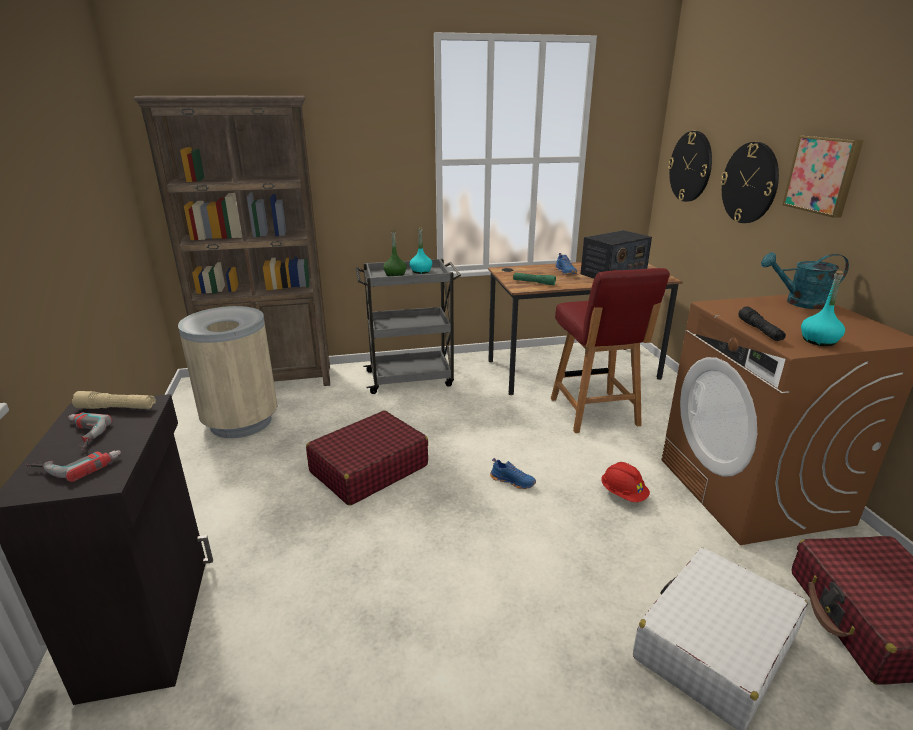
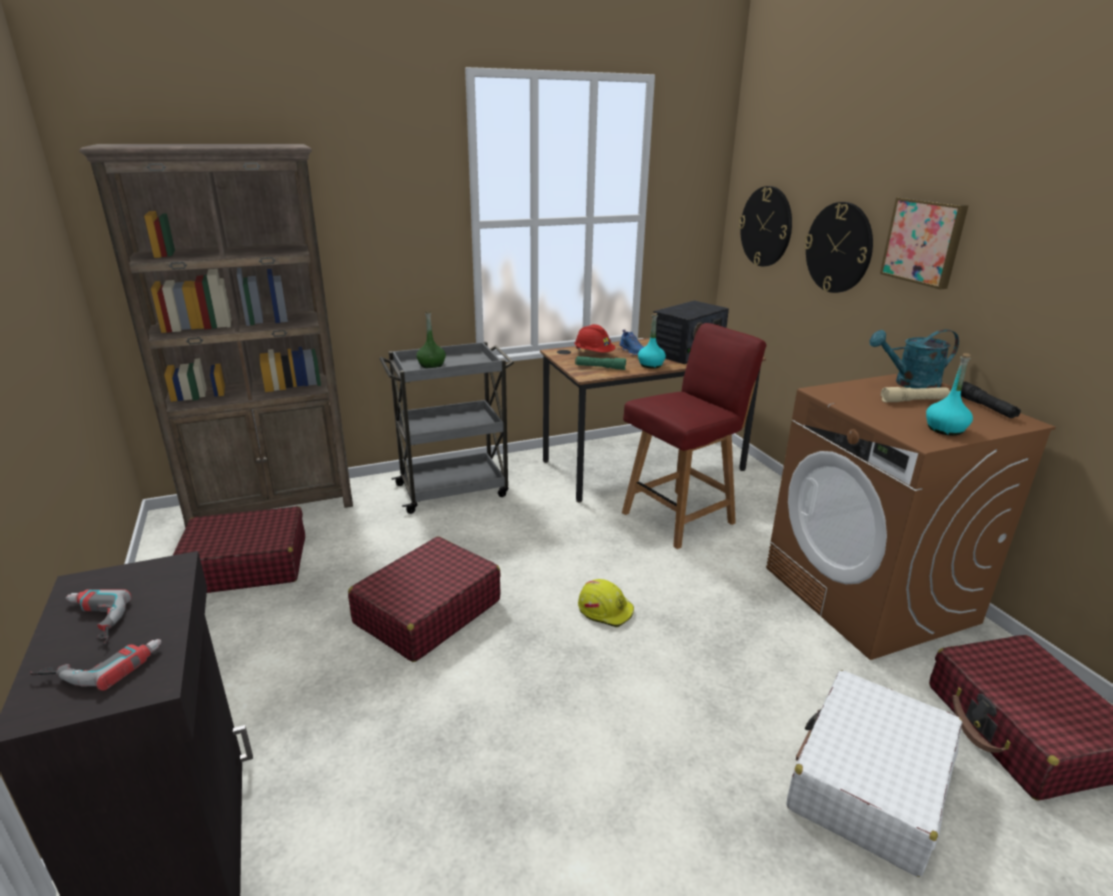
camera: 10 degrees left, 0 degrees up
(117, 408) = (129, 577): beige flashlight -> beige flashlight (914, 401)
(241, 422) = (245, 565): beige trash can -> red suitcase
(421, 271) = (462, 359): turquoise bottle -> turquoise bottle (650, 365)
(513, 481) = (605, 610): blue shoe -> yellow hard hat
(594, 413) = (680, 517): red chair -> red chair turned 105 degrees counterclockwise
(623, 494) = (733, 613): red hard hat -> red hard hat (594, 354)
(759, 330) = (881, 420): black flashlight -> black flashlight (985, 407)

